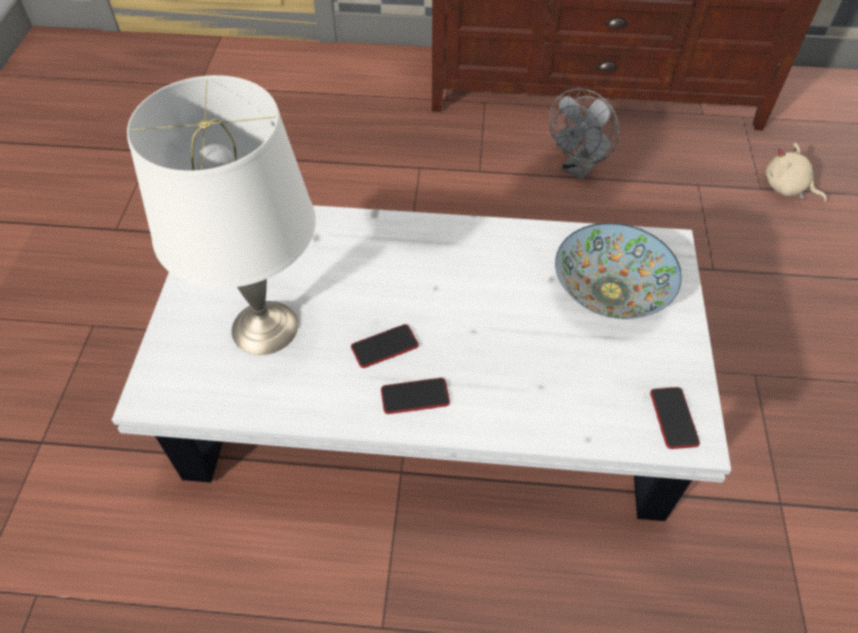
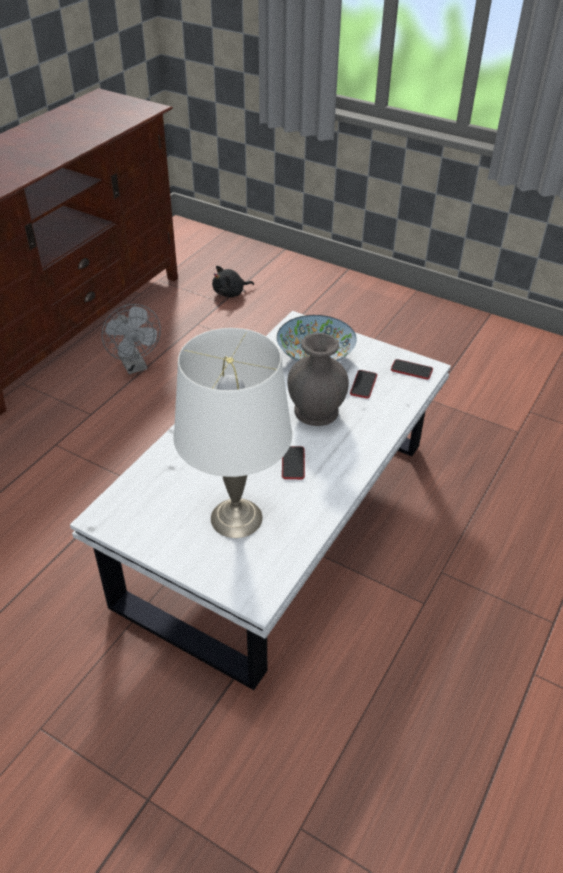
camera: 65 degrees left, 10 degrees down
(415, 396) = (340, 462): phone -> phone (363, 385)
(498, 336) = (317, 412): none -> grey vase
(787, 188) = (230, 293): beige plush toy -> black plush toy

